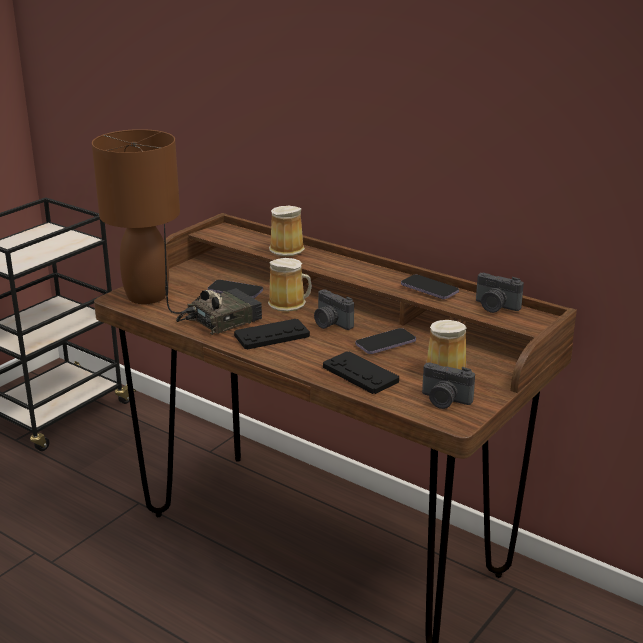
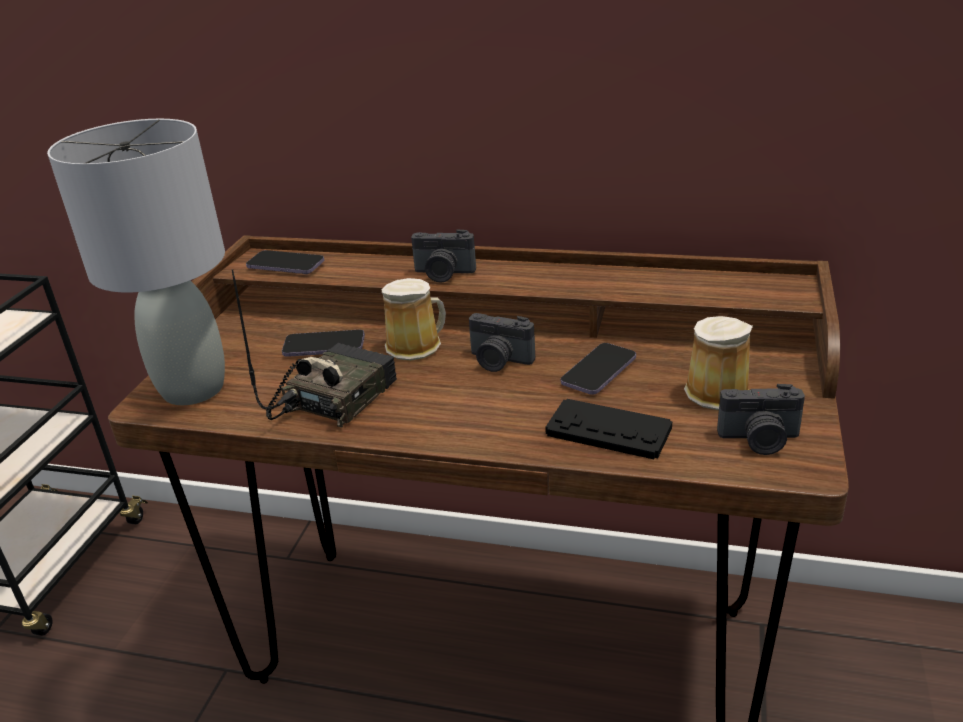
camera: 20 degrees left, 5 degrees up
(146, 296) = (191, 389): brown table lamp -> grey table lamp
(272, 335) = (431, 403): black game controller -> none
(287, 249) = (374, 266): mug -> none
(429, 289) = (616, 278): phone -> phone (285, 265)
(495, 307) = (723, 282): camera -> camera (443, 274)

